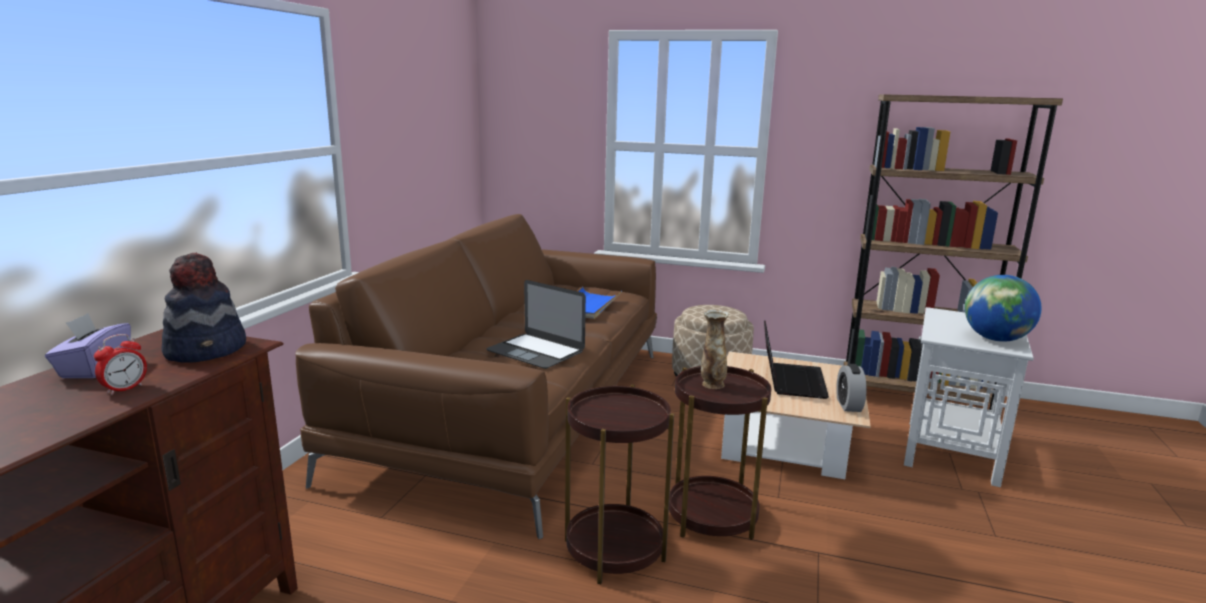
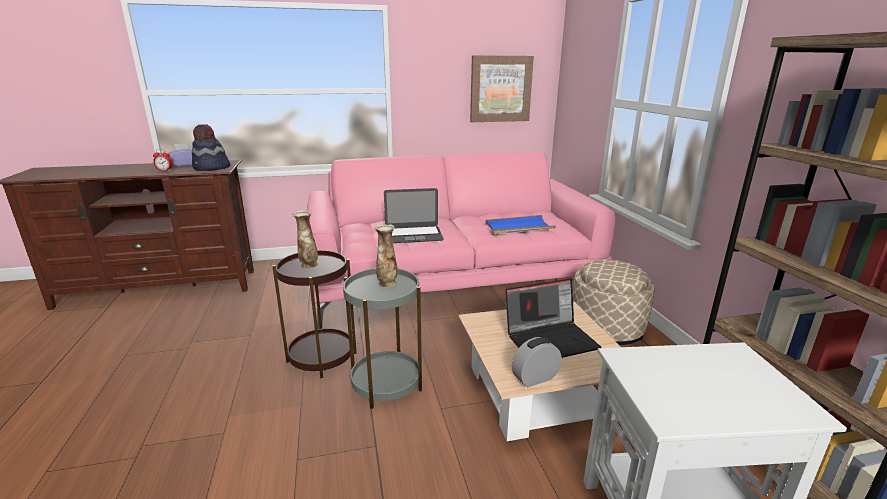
camera: 60 degrees right, 5 degrees up
(440, 137) = (500, 89): none -> picture
(518, 408) = (453, 279): brown sofa -> pink sofa
(535, 351) = (413, 235): laptop -> laptop turned 105 degrees counterclockwise
(607, 414) = (308, 265): none -> vase
(712, 517) = (386, 383): brown side table -> grey side table
(995, 339) = (686, 401): globe -> none

